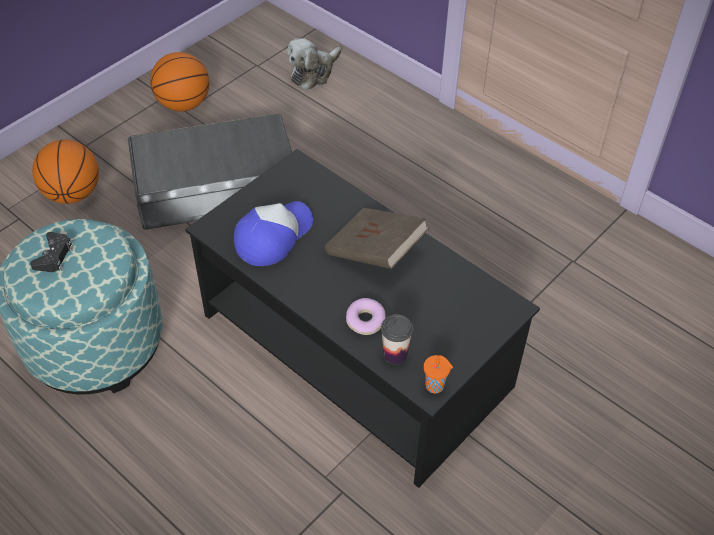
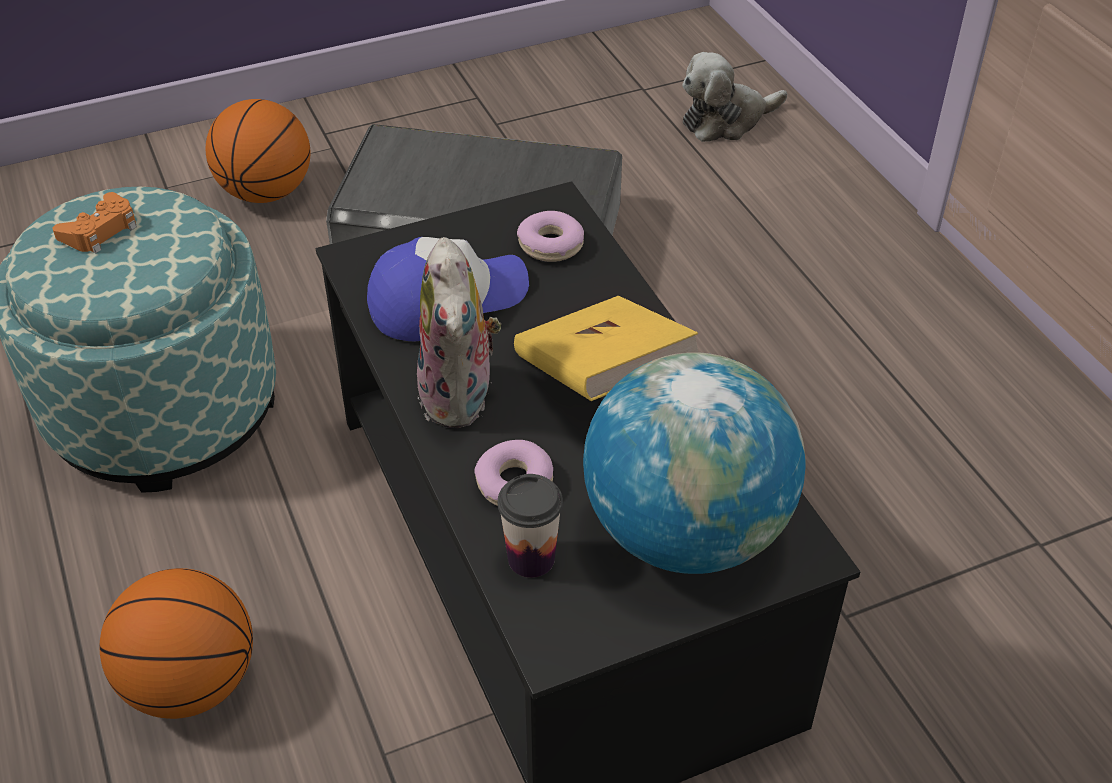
camera: 25 degrees right, 5 degrees down
(54, 256) = (100, 231): black game controller -> orange game controller
(183, 104) = (499, 114): basketball -> basketball (191, 683)
(308, 189) = (550, 245): none -> donut
(314, 286) = (461, 398): none -> plush toy
(375, 252) = (602, 377): brown book -> yellow book
(435, 386) = (571, 642): orange cup -> none
(456, 316) = (686, 531): none -> globe

